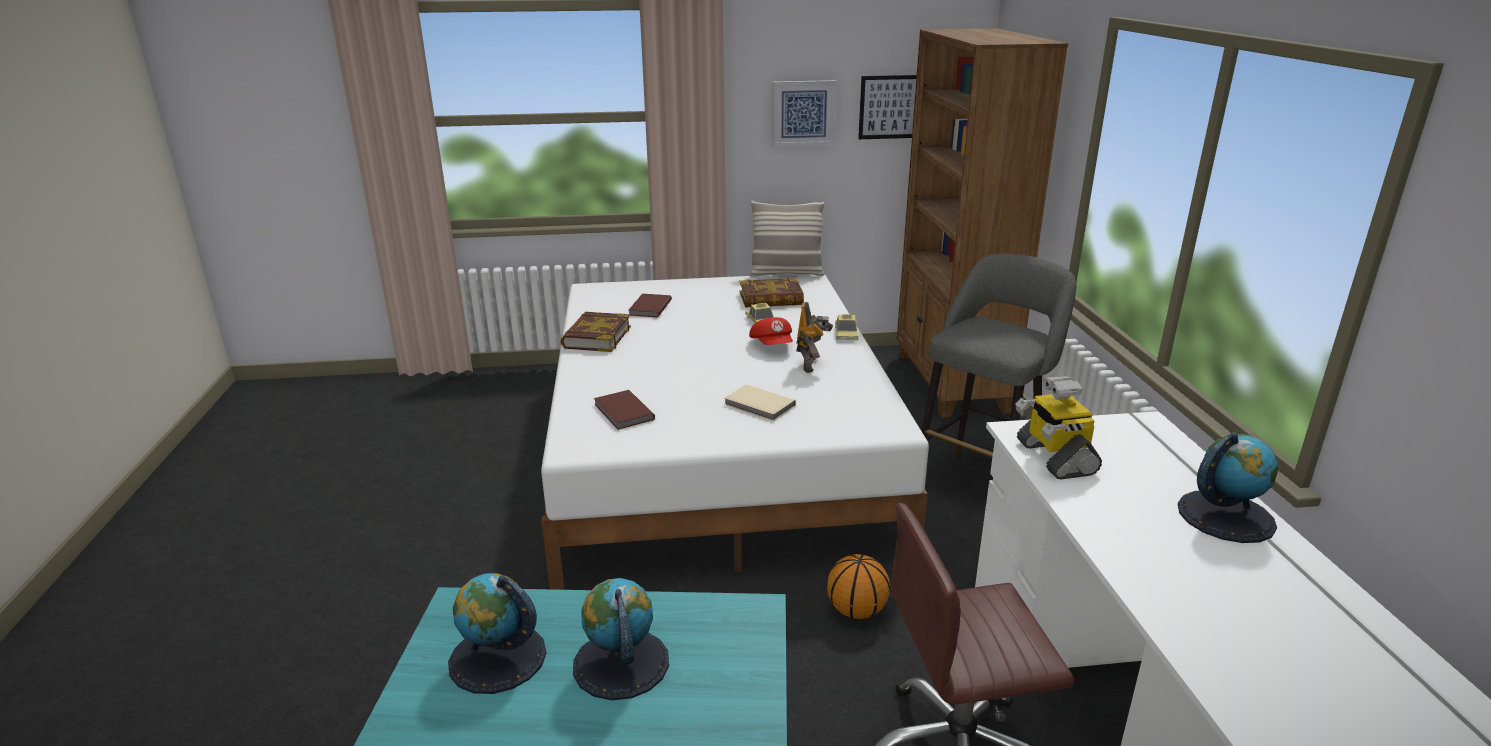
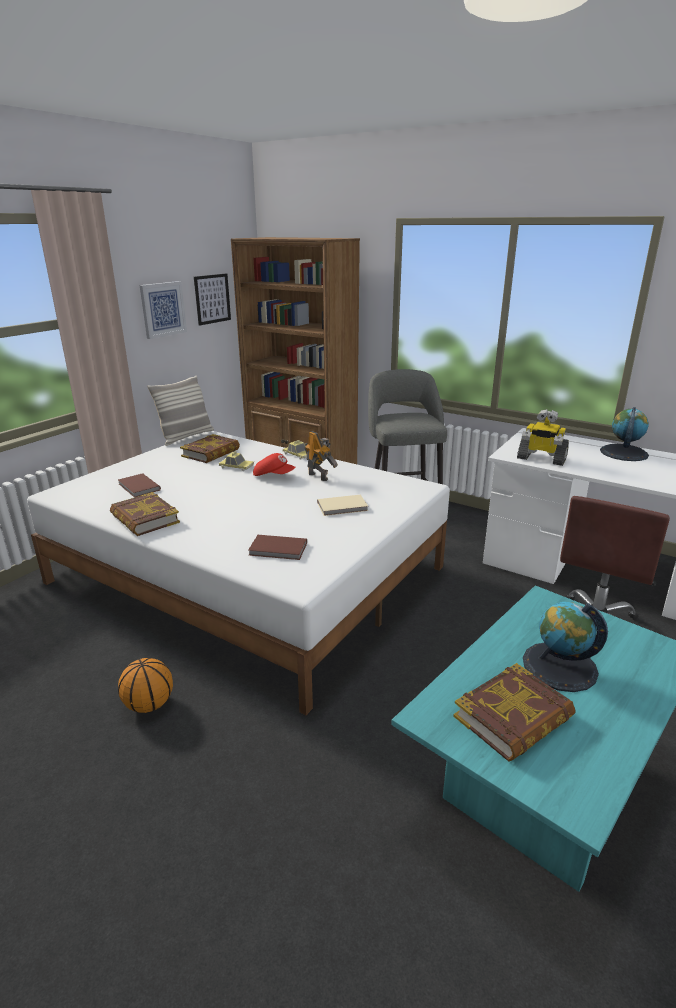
camera: 50 degrees left, 0 degrees up
(497, 658) = (513, 718): globe -> book
(856, 611) = (460, 605): basketball -> basketball (149, 705)

